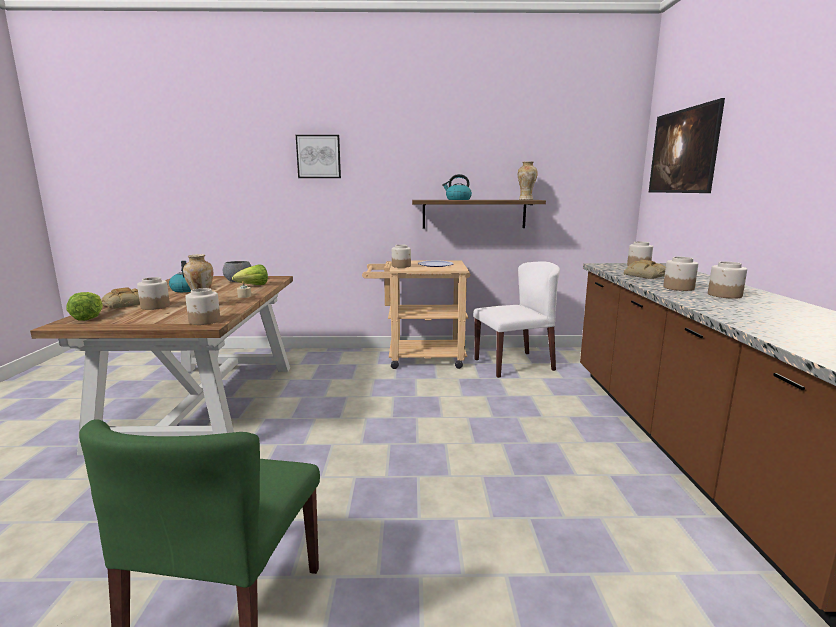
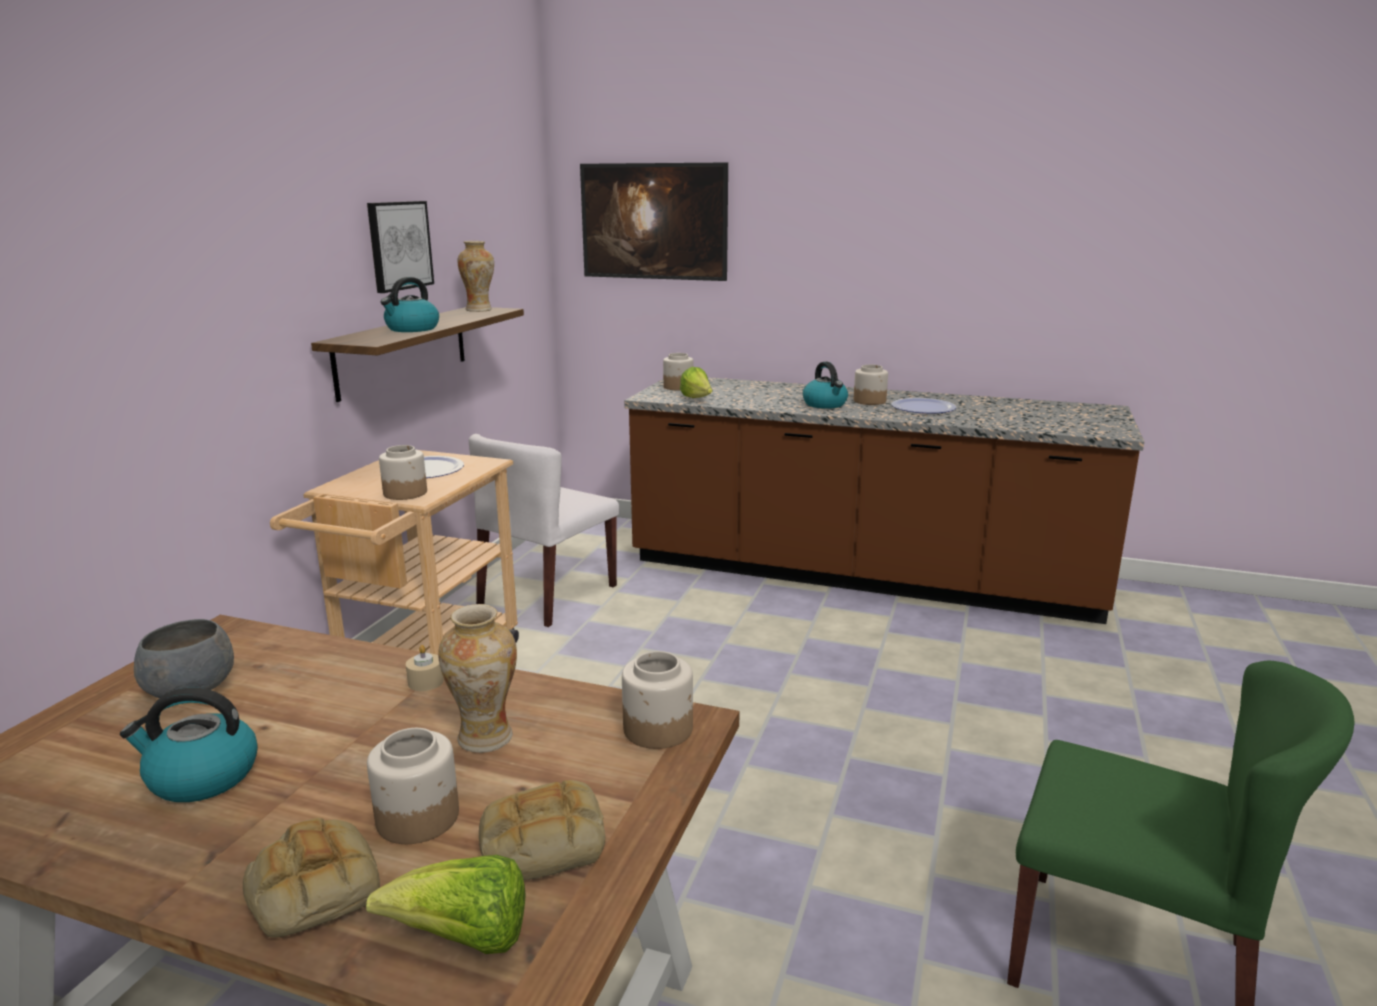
camera: 70 degrees left, 5 degrees up
(253, 286) = (296, 669): lettuce -> lettuce (697, 399)
(318, 156) = (97, 262): picture -> picture (399, 245)
(514, 364) = (547, 595): white chair -> white chair turned 150 degrees counterclockwise
(644, 275) = (745, 399): bread -> bread (541, 844)
(679, 288) = (825, 404): jar -> kettle
(746, 307) = (923, 408): none -> plate

